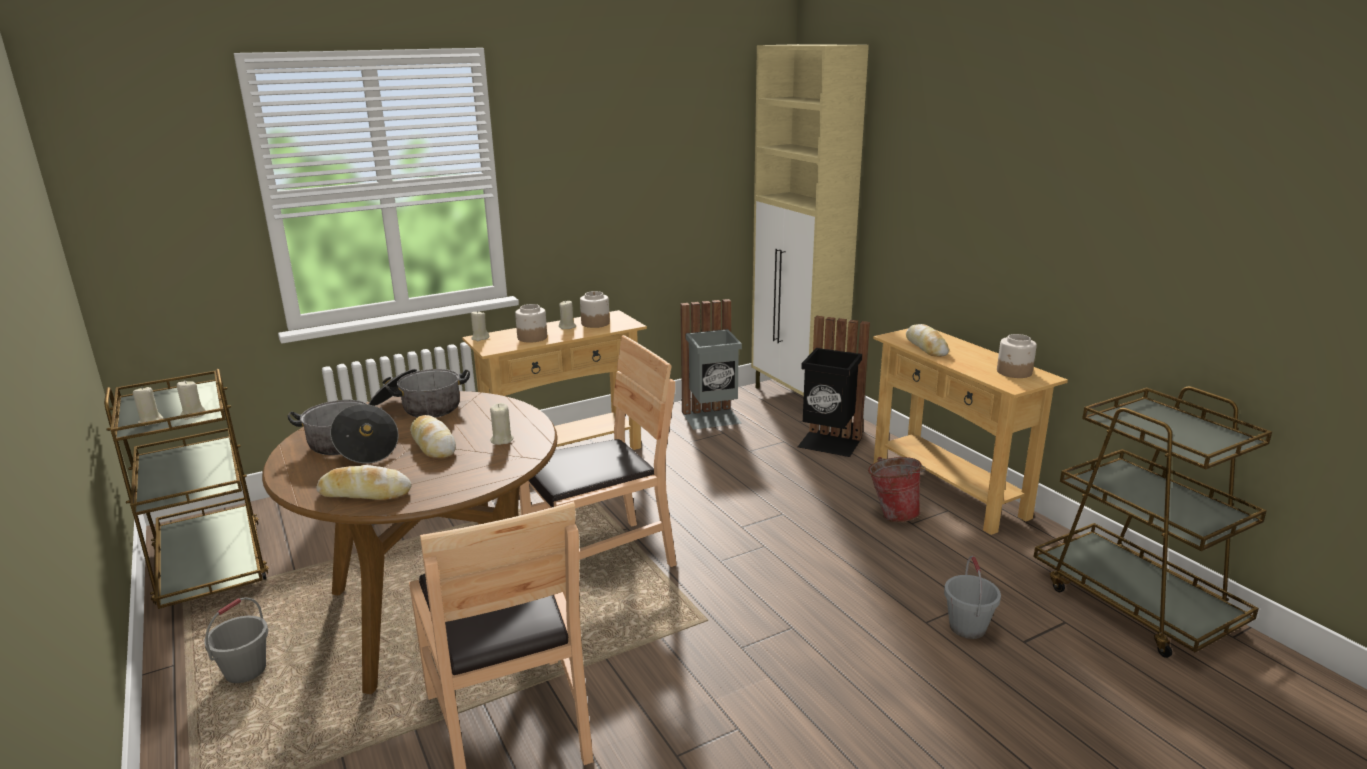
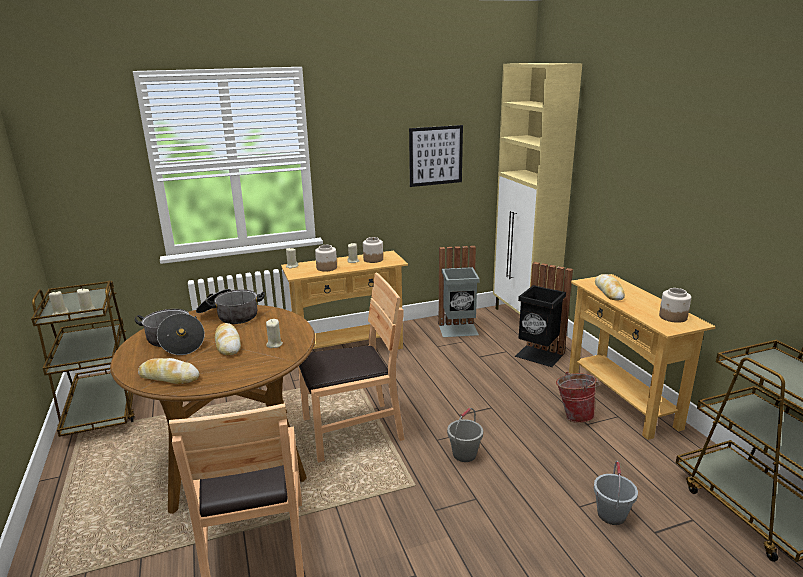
camera: 10 degrees right, 0 degrees up
(245, 671) = (101, 486): grey bucket -> grey bucket (464, 454)
(670, 174) = (436, 156): none -> picture

